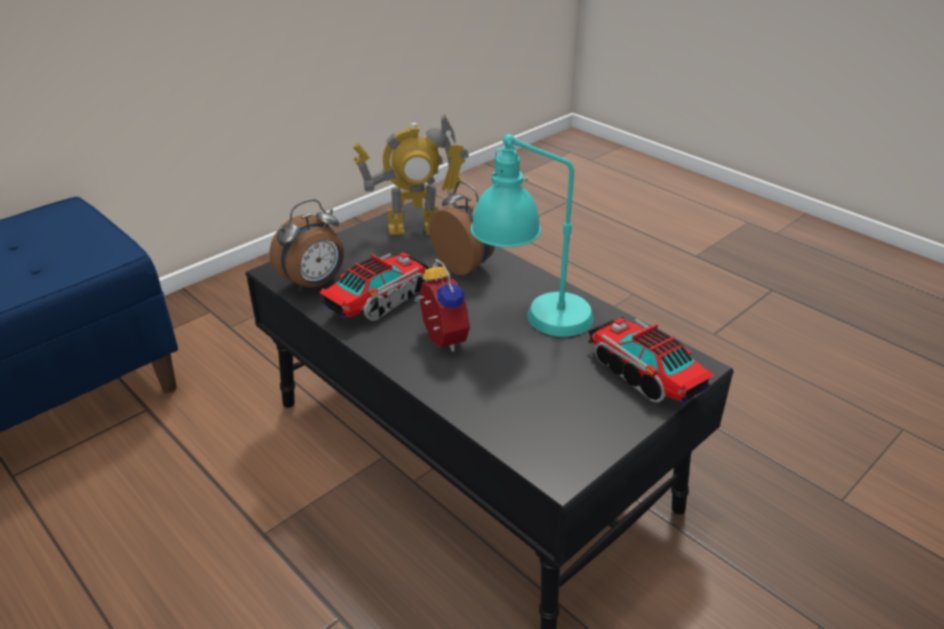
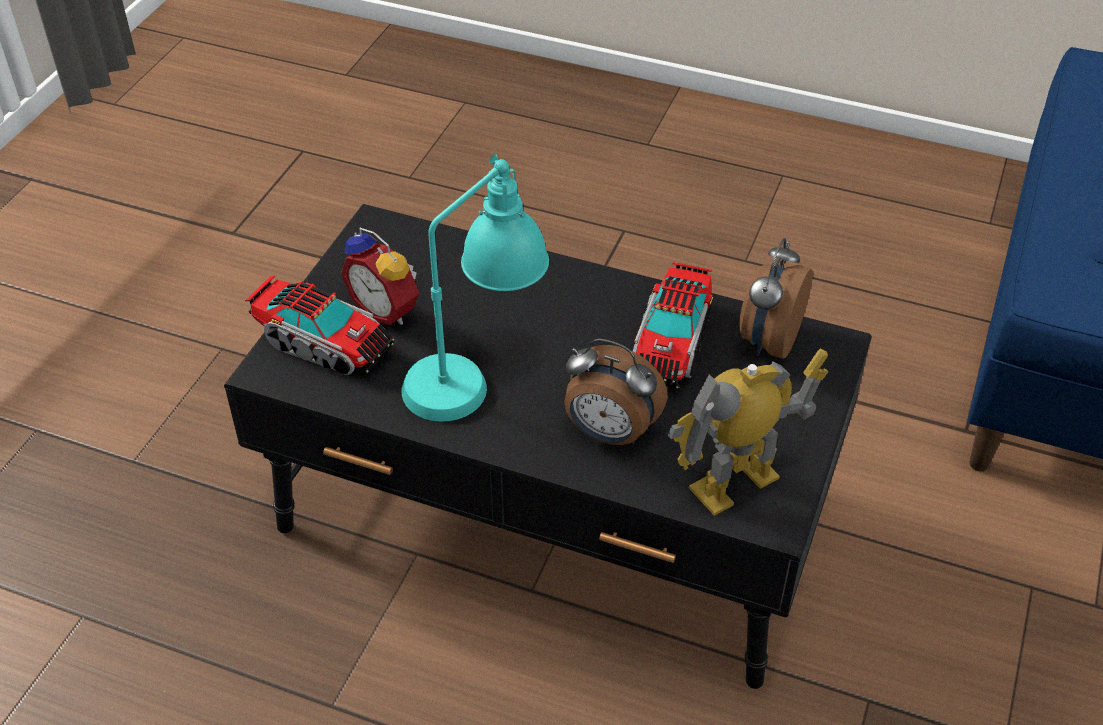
camera: 155 degrees right, 10 degrees up
(439, 340) = (562, 314): alarm clock -> alarm clock (387, 309)

